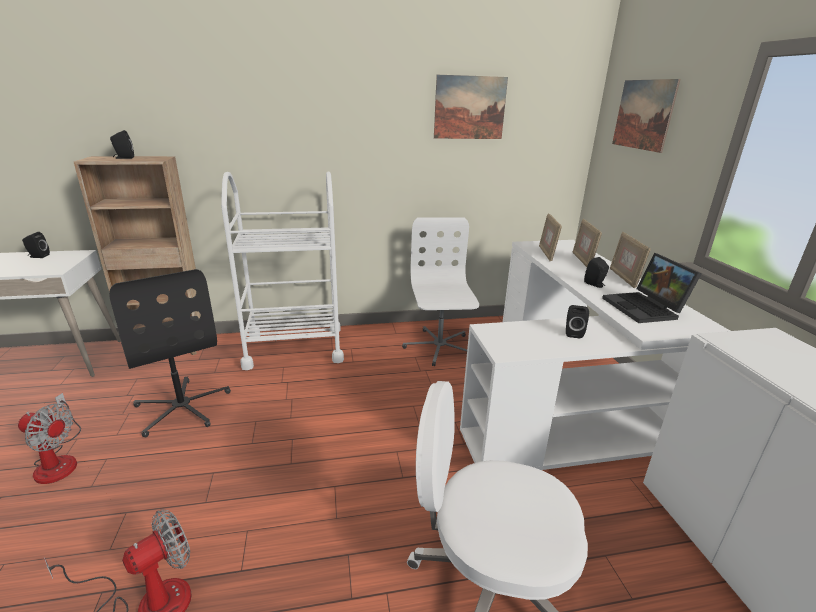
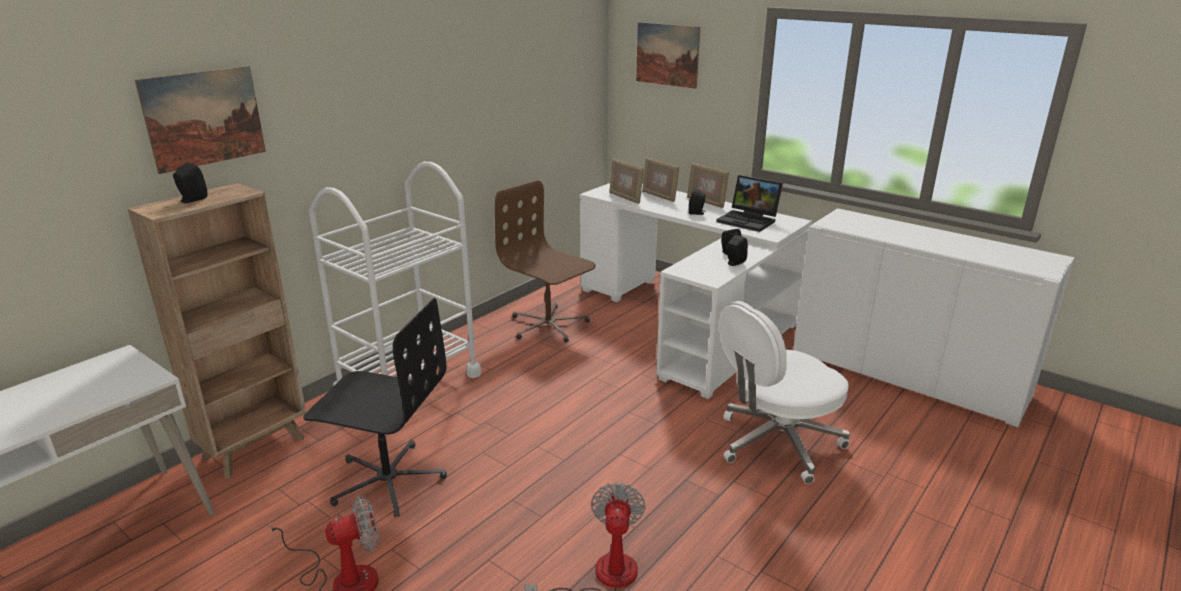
camera: 40 degrees left, 0 degrees up
(38, 256) = (66, 379): black speaker -> black speaker (734, 263)
(439, 347) = (548, 325): white office chair -> brown office chair
(470, 108) = (515, 63): picture -> picture (204, 118)

